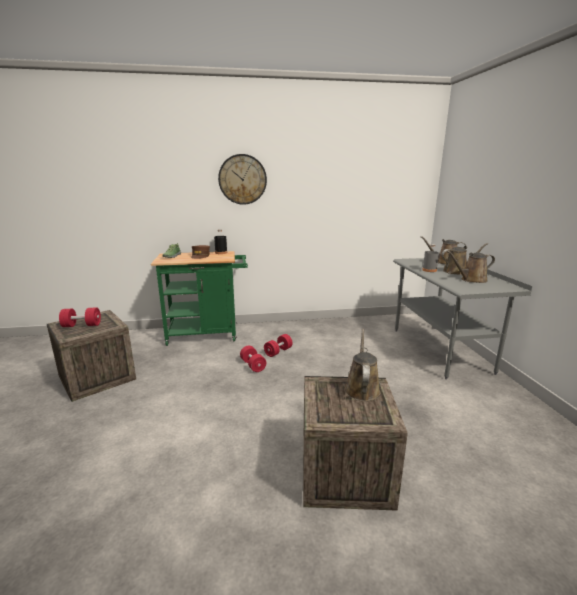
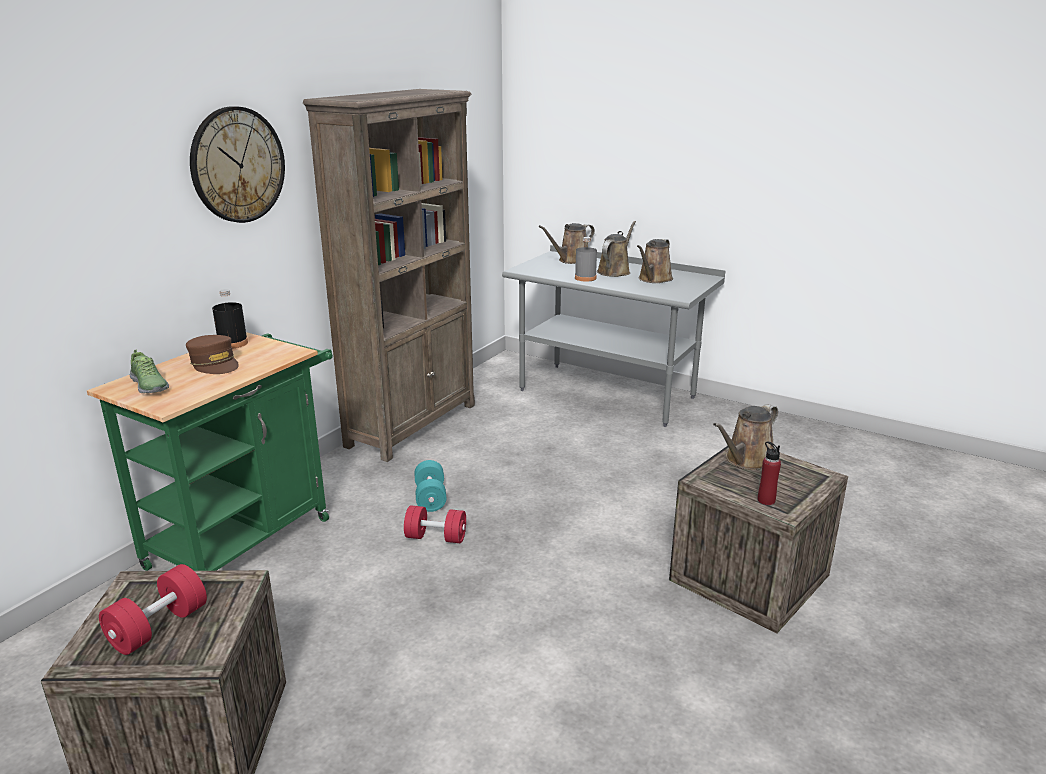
camera: 50 degrees left, 5 degrees up
(278, 352) = (430, 498): red dumbbell -> turquoise dumbbell
(322, 409) = (766, 500): none -> red bottle
(323, 324) = (413, 425): none -> brown bookcase
(361, 388) = (746, 460): brown watering can -> brown watering can turned 90 degrees counterclockwise

